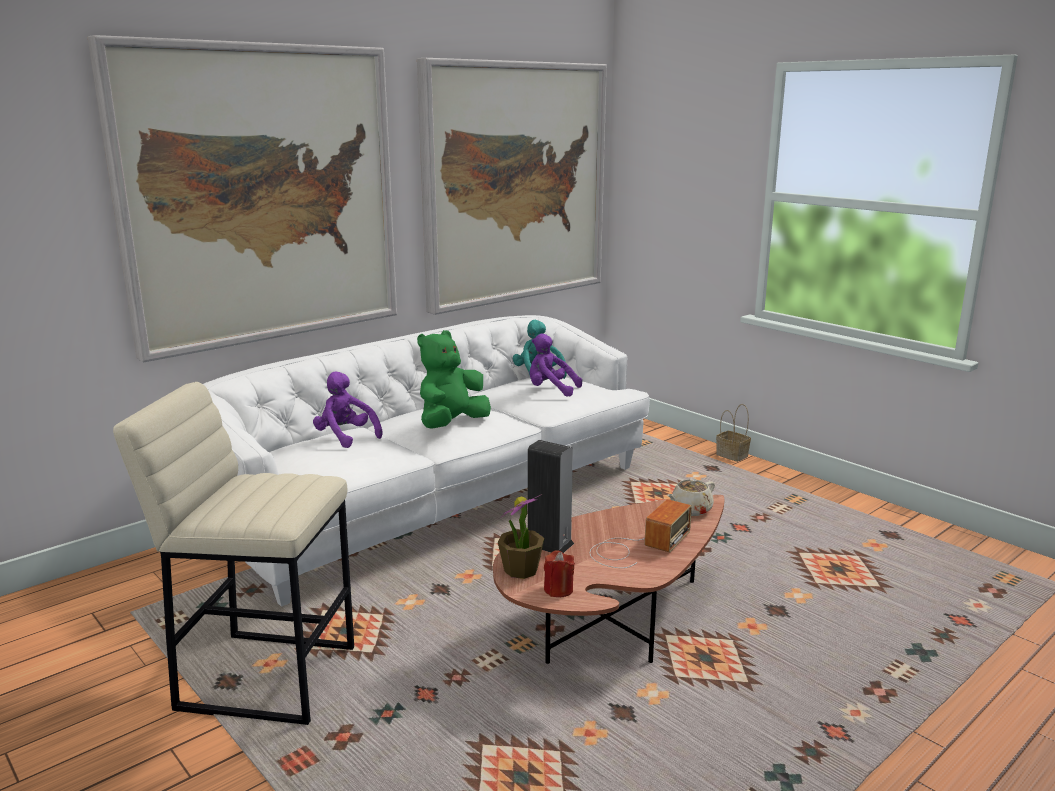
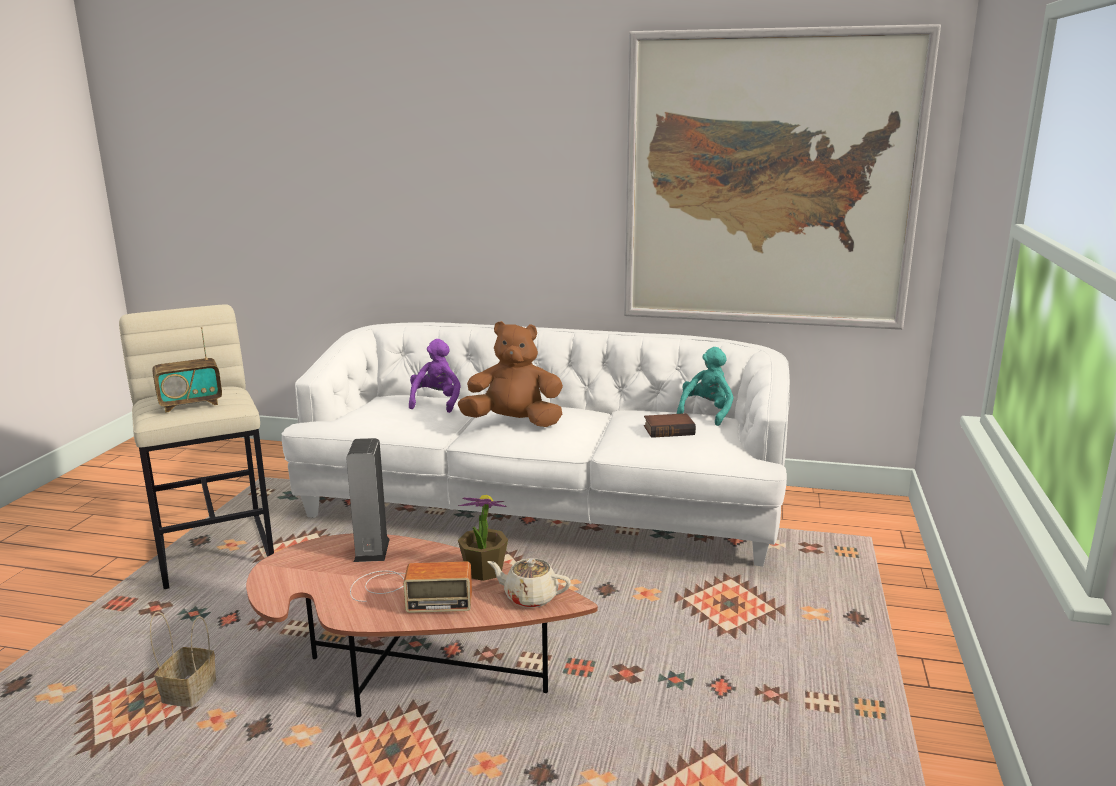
camera: 55 degrees right, 0 degrees up
(261, 195) = (452, 169): picture -> none
(285, 495) = (190, 404): none -> radio
(451, 424) = (514, 423): green plush toy -> brown plush toy
(521, 570) = (308, 554): potted plant -> potted plant (483, 571)
(550, 390) = (669, 430): purple plush toy -> book
(558, 590) = (283, 581): red candle -> none
(730, 455) = (923, 619): basket -> basket (189, 691)

